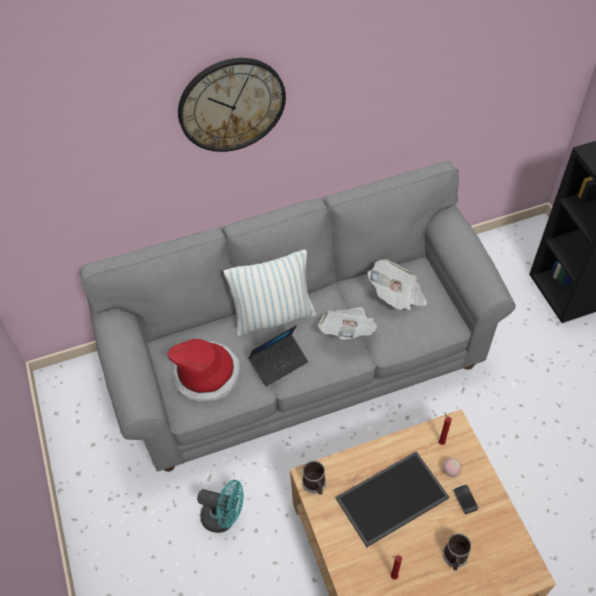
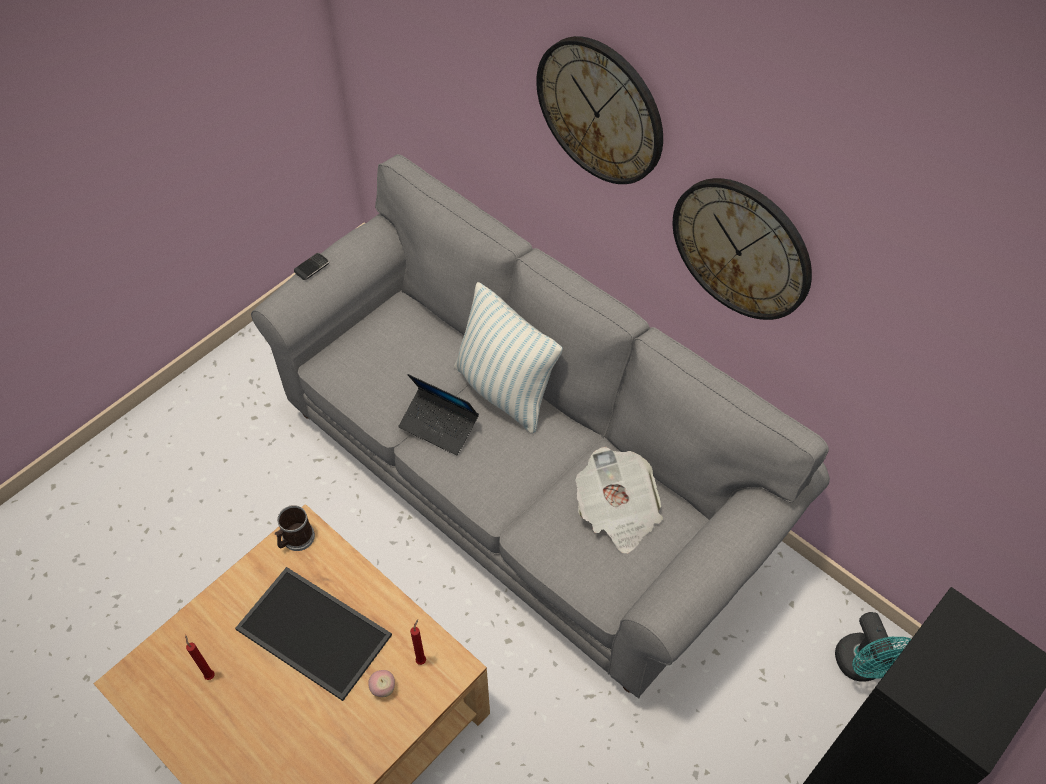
camera: 60 degrees right, 0 degrees up
(207, 375) = (382, 362): hat -> none
(224, 517) = (276, 498): turquoise fan -> turquoise fan (863, 667)
(348, 331) = (527, 479): newspaper -> none
(351, 107) = (742, 248): none -> wall clock
(455, 557) = (261, 739): mug -> none
(465, 499) = (349, 722): phone -> phone (312, 268)

